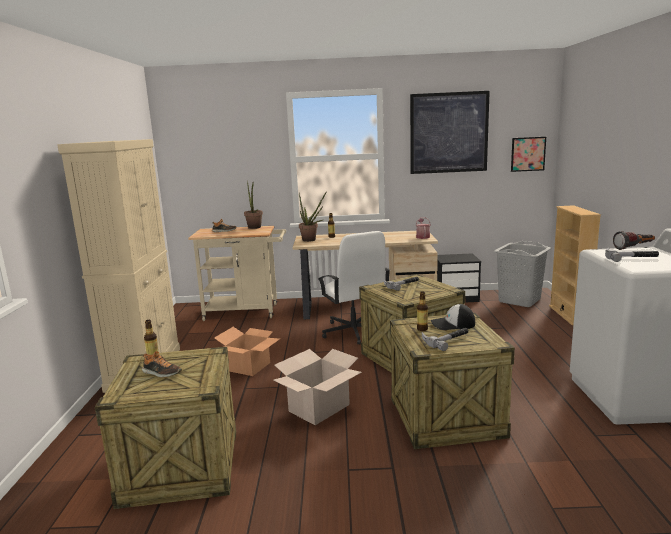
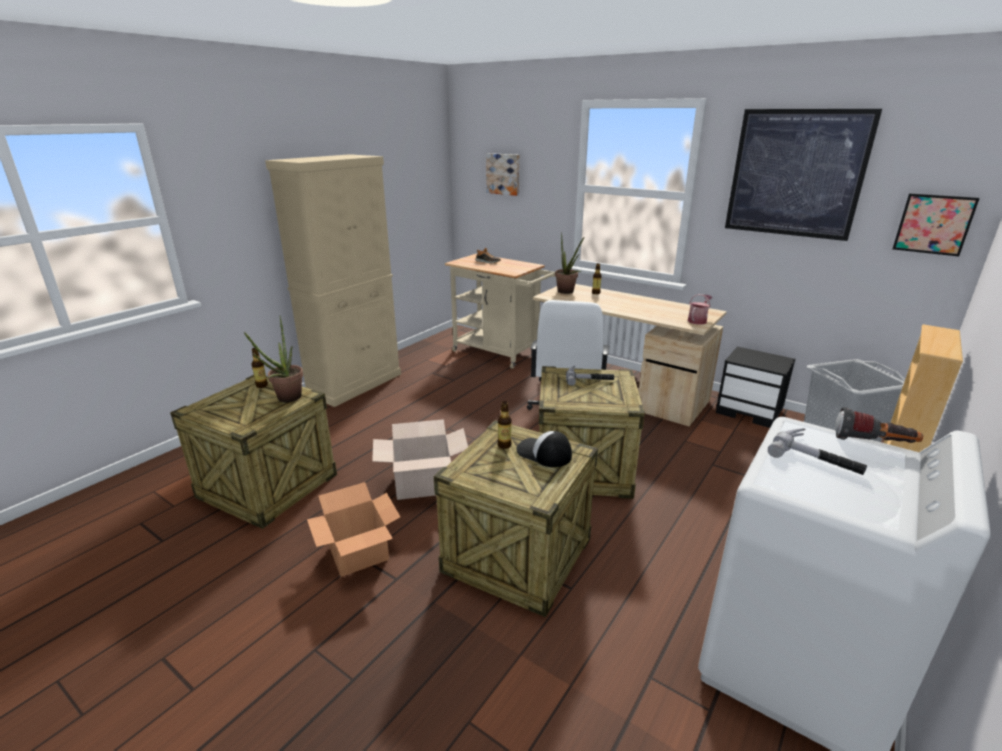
camera: 35 degrees right, 10 degrees up
(161, 373) = (247, 400): shoe -> none
(216, 156) = (503, 174): none -> picture
(249, 366) = (427, 414): cardboard box -> cardboard box (359, 552)
(254, 228) = (520, 264): potted plant -> potted plant (286, 399)
(445, 339) = (499, 469): hammer -> none

